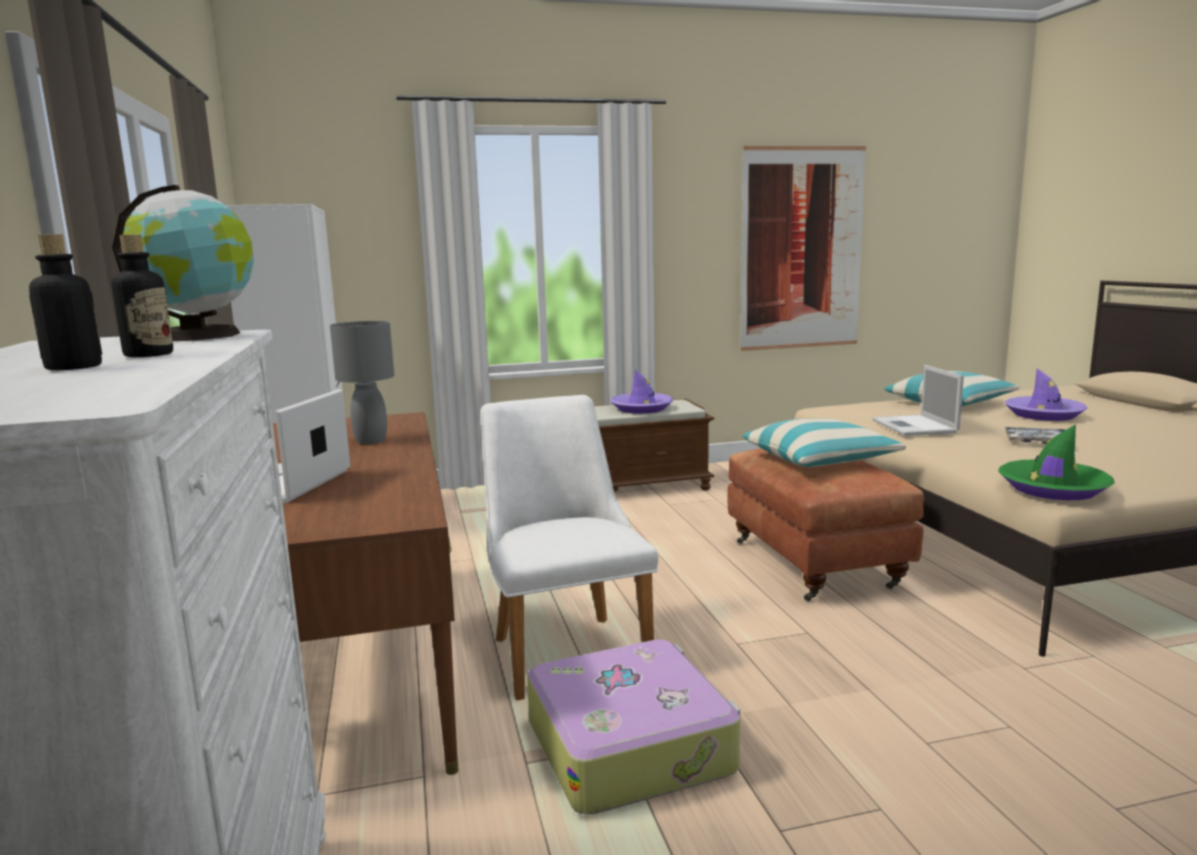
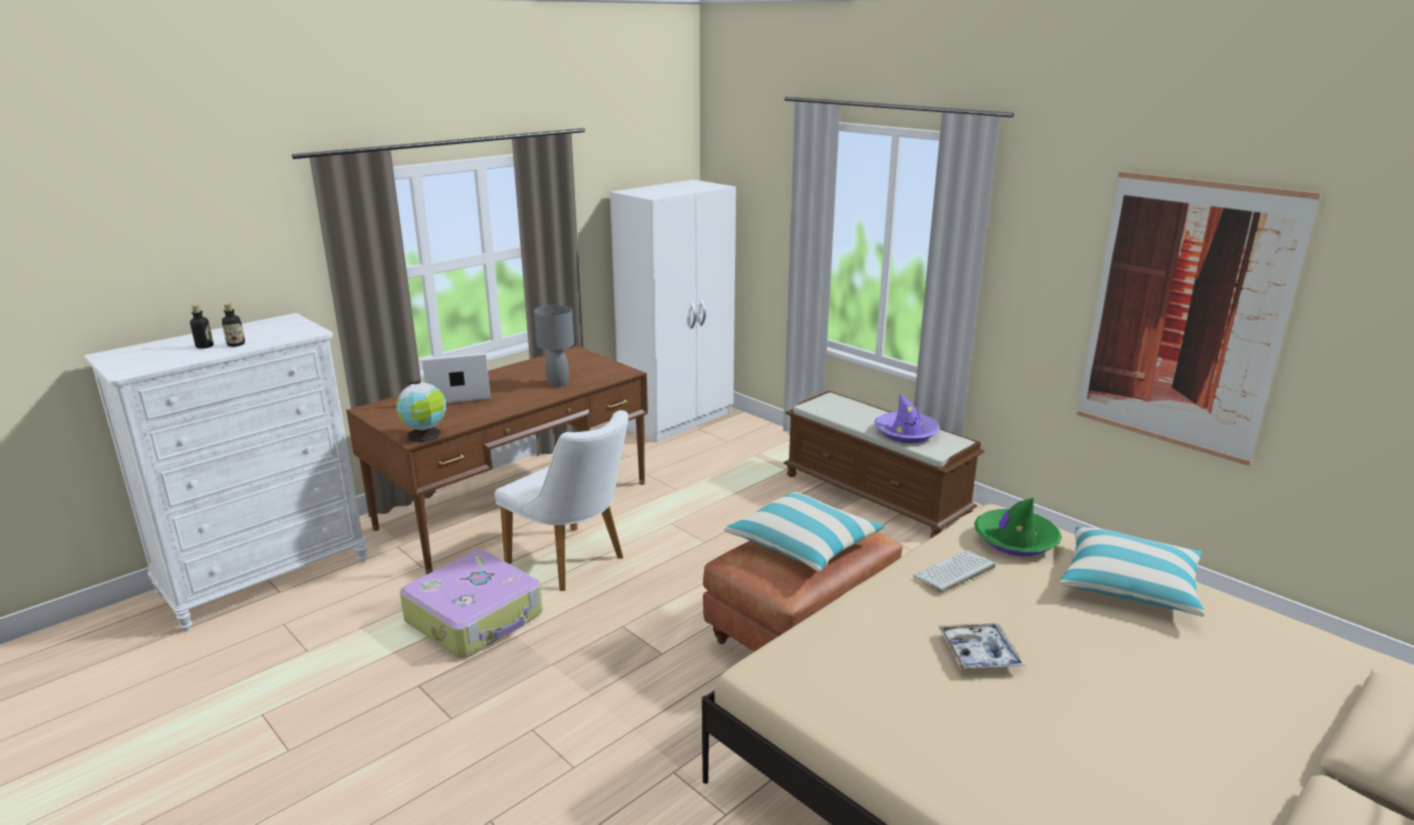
camera: 60 degrees right, 10 degrees up
(200, 336) = (301, 332): globe -> globe (425, 436)
(564, 647) = (573, 563): white chair -> white chair turned 90 degrees clockwise
(915, 426) = (954, 572): laptop -> keyboard
(1044, 415) = (1142, 655): purple hat -> none
(1053, 489) = (780, 666): green hat -> green hat (1015, 540)

